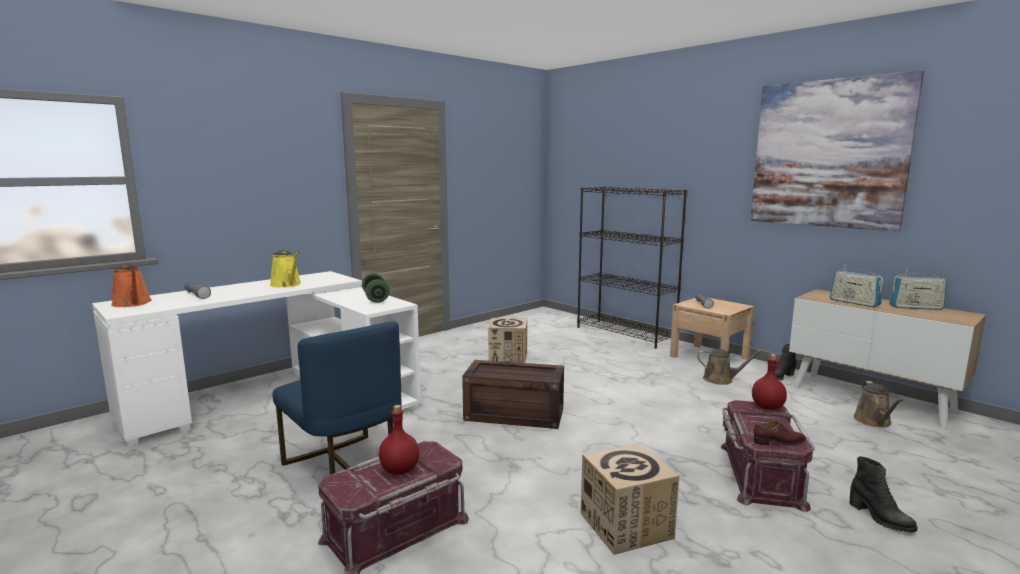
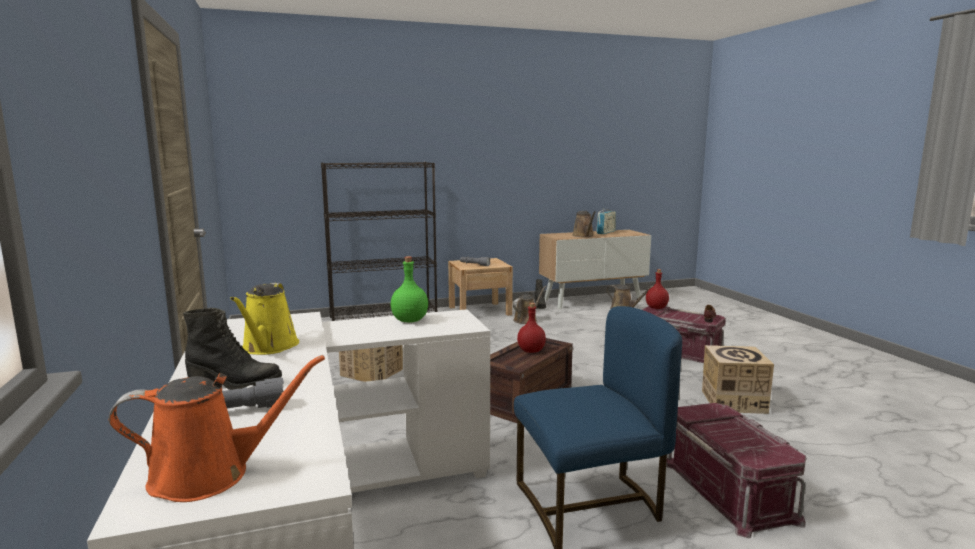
camera: 65 degrees left, 0 degrees up
(287, 285) = (268, 347): yellow watering can -> yellow watering can turned 105 degrees clockwise
(375, 298) = (409, 321): green dumbbell -> green bottle
(399, 470) = (728, 430): red bottle -> red bottle (531, 351)
(828, 154) = (537, 129): picture -> none
(854, 303) = (584, 236): radio -> brown watering can
(880, 518) = (734, 342): black boot -> black boot (234, 385)

